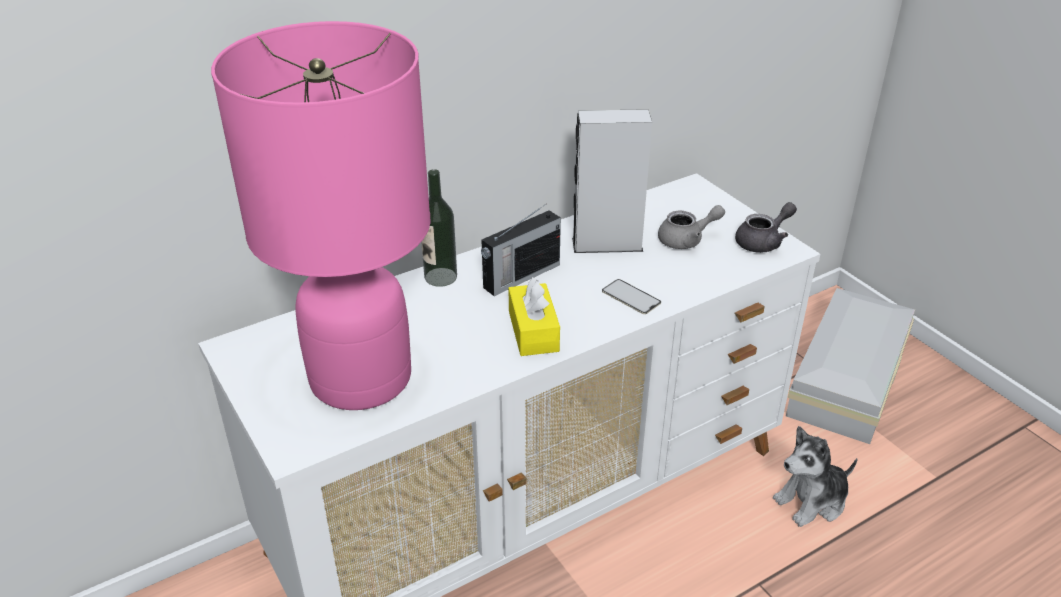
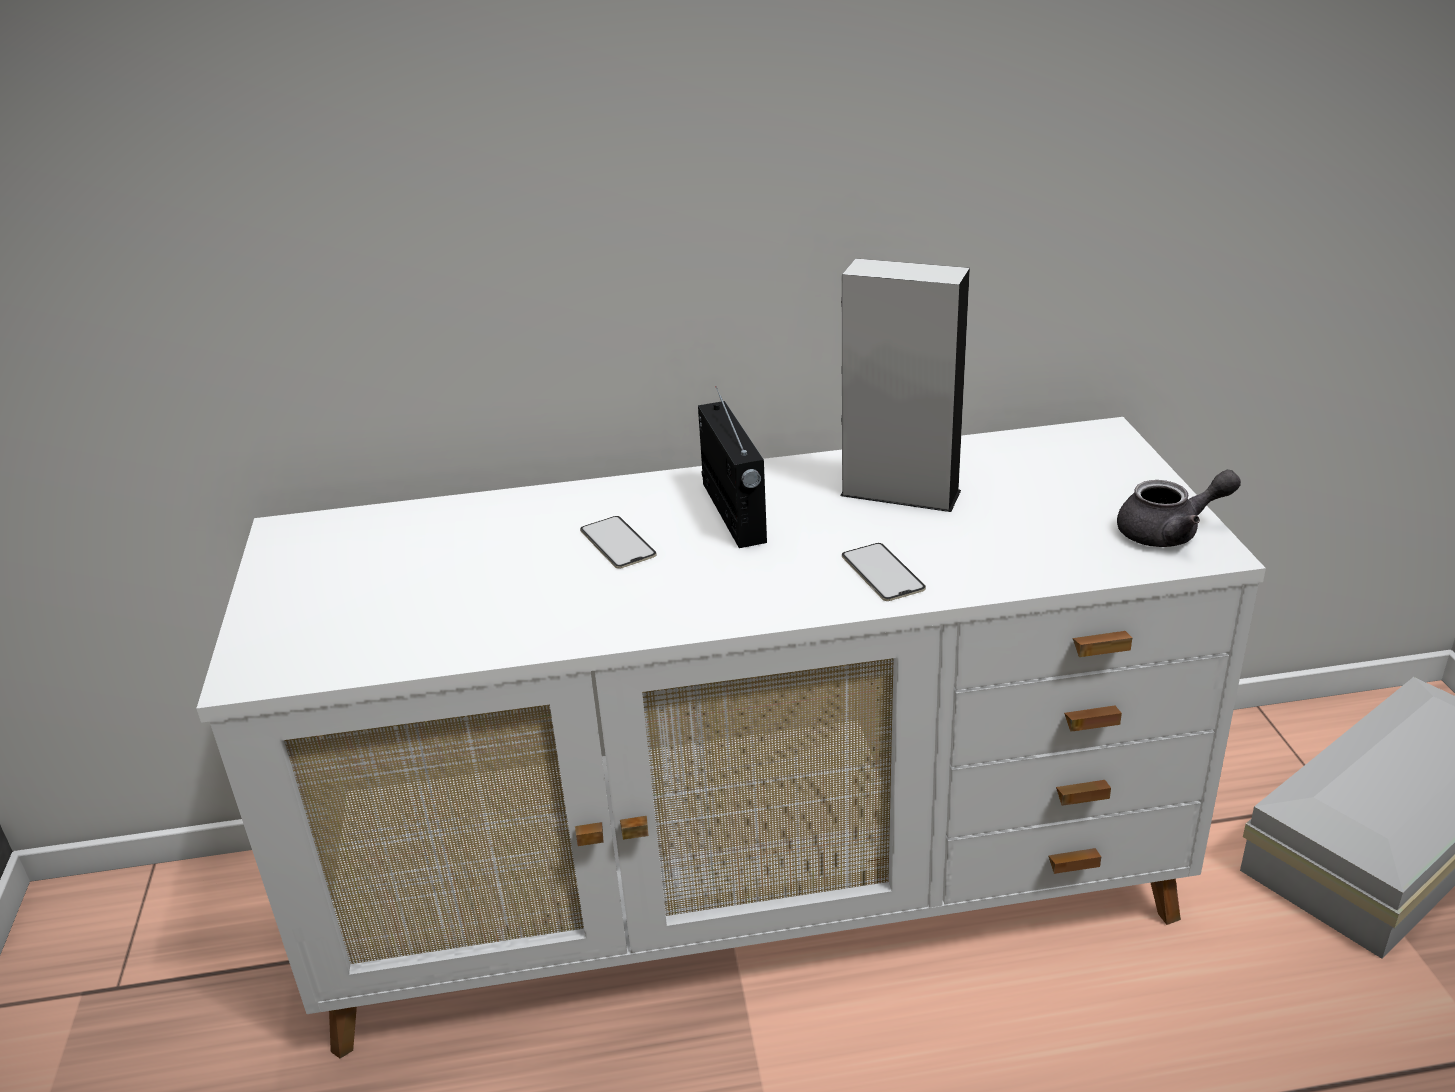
camera: 25 degrees right, 5 degrees down
(361, 378) = (410, 603): pink table lamp -> none
(440, 277) = (620, 494): bottle -> none
(463, 310) = (617, 543): none -> phone
(520, 276) = (733, 513): radio -> radio turned 90 degrees counterclockwise
(533, 331) = (695, 591): yellow tissue box -> none
(687, 240) = (1036, 508): grey teapot -> none
(812, 501) = (1220, 1025): plush toy -> none

